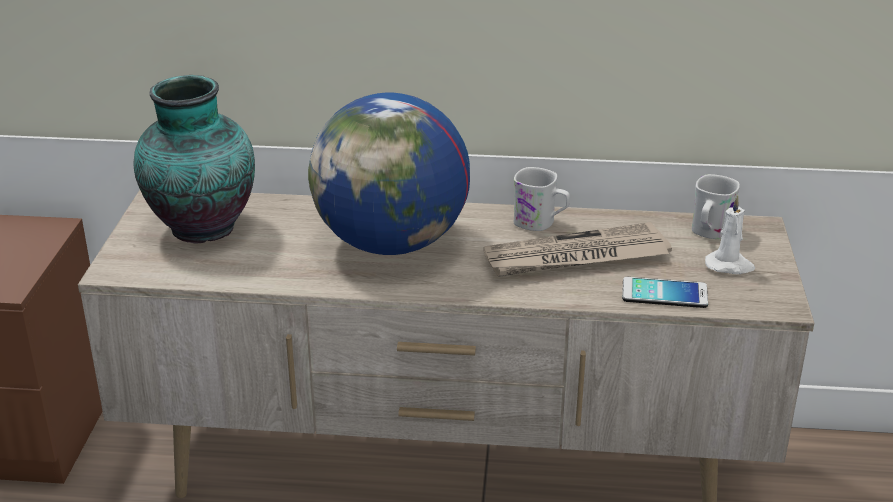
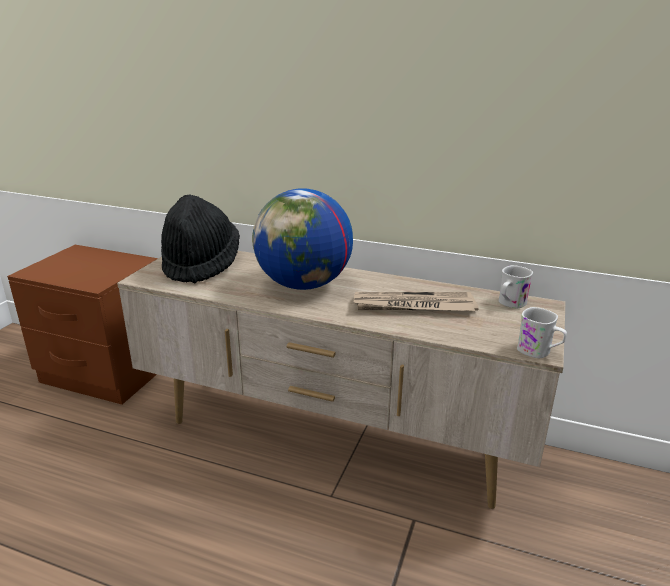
camera: 15 degrees right, 5 degrees down
(200, 229) = (201, 264): vase -> black hat
(540, 223) = (401, 285): white mug -> white mug (539, 352)
(664, 294) = (462, 334): phone -> none
(729, 266) = (515, 324): white candle -> none

